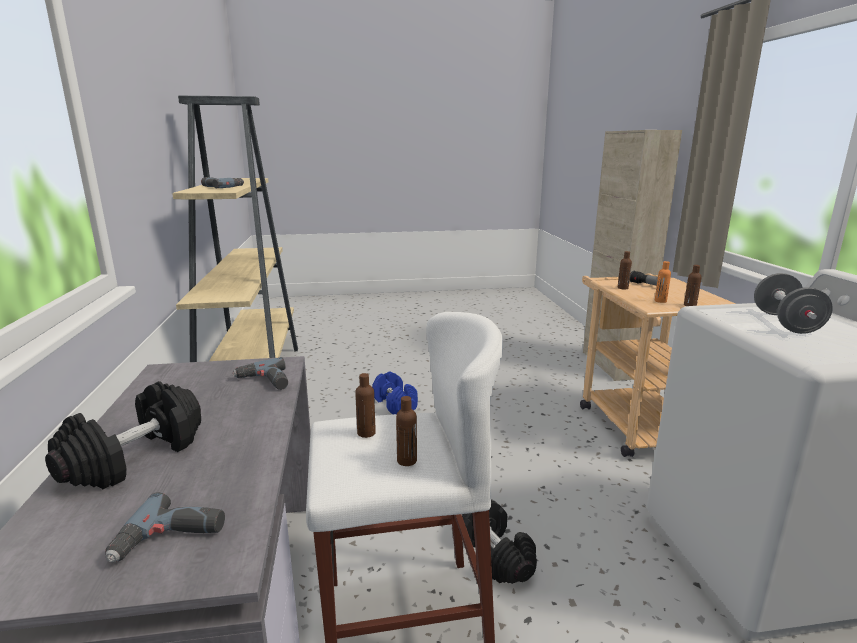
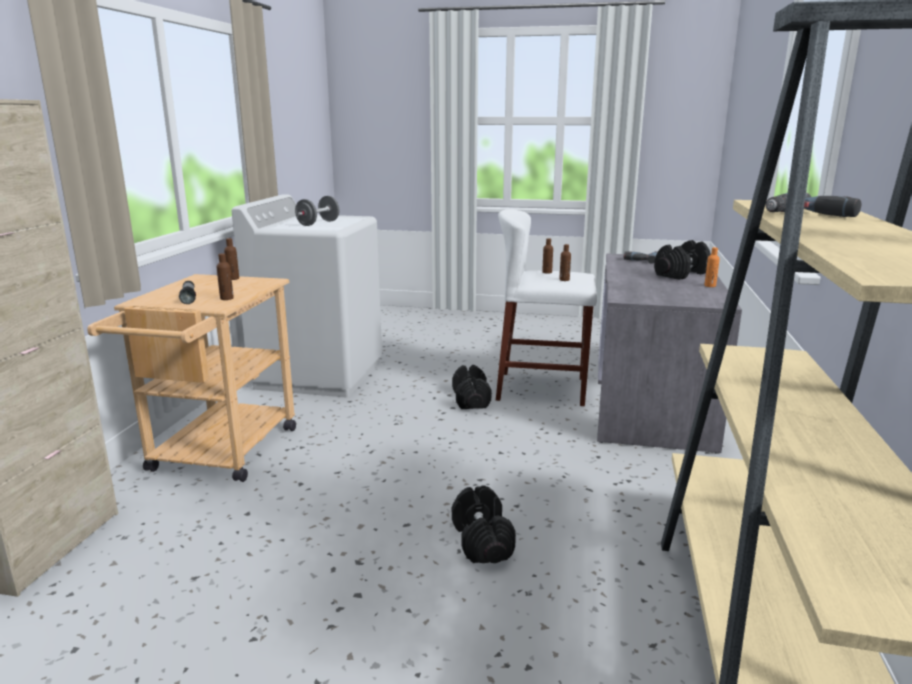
camera: 160 degrees left, 0 degrees up
(264, 382) = (632, 291): power drill -> none
(395, 404) = (481, 540): blue dumbbell -> black dumbbell
(660, 301) = (242, 284): orange bottle -> orange bottle (710, 286)

